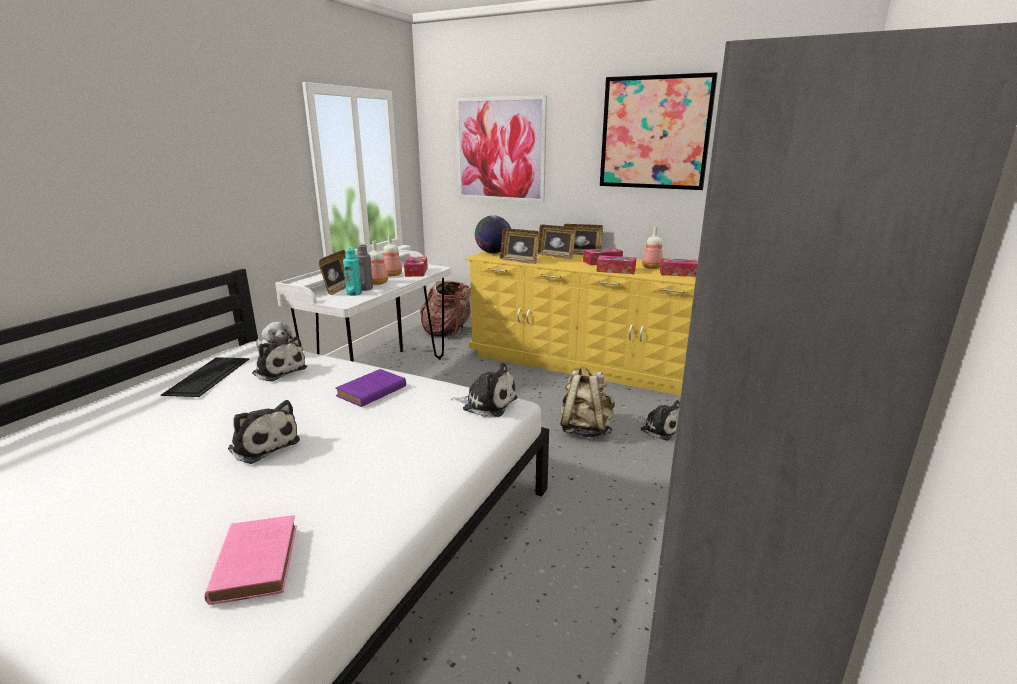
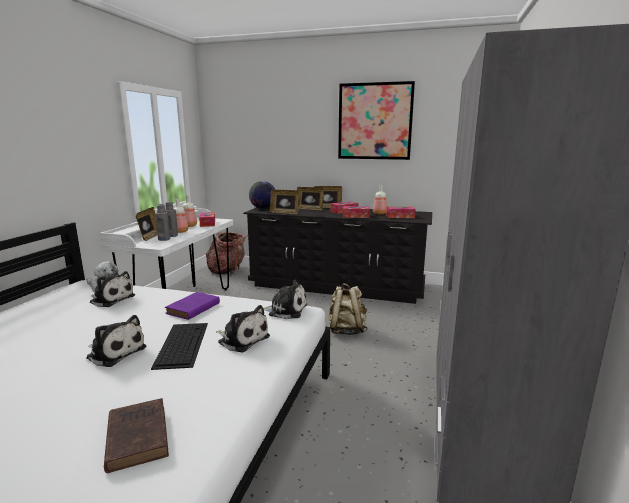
camera: 10 degrees left, 5 degrees down
(208, 375) = (51, 306): keyboard -> keyboard (182, 343)
(256, 560) = (137, 436): pink book -> brown book
(354, 293) = (164, 239): turquoise bottle -> grey bottle
(500, 150) = (264, 134): picture -> none
(587, 363) = (336, 285): yellow dresser -> black dresser
(660, 428) = (399, 325): plush toy -> plush toy (242, 339)

